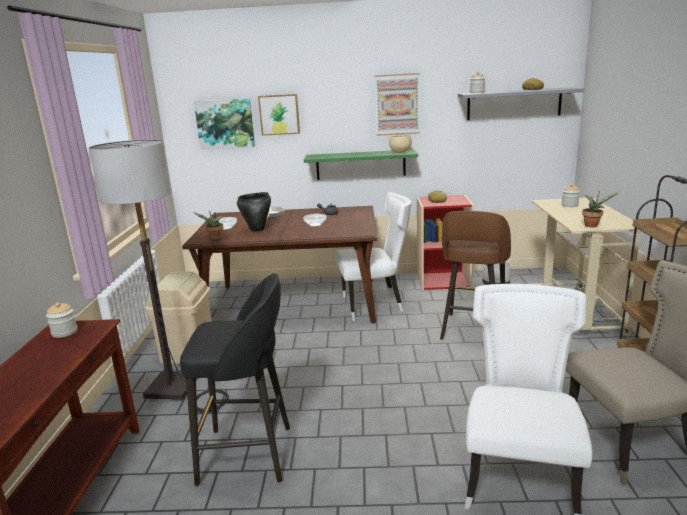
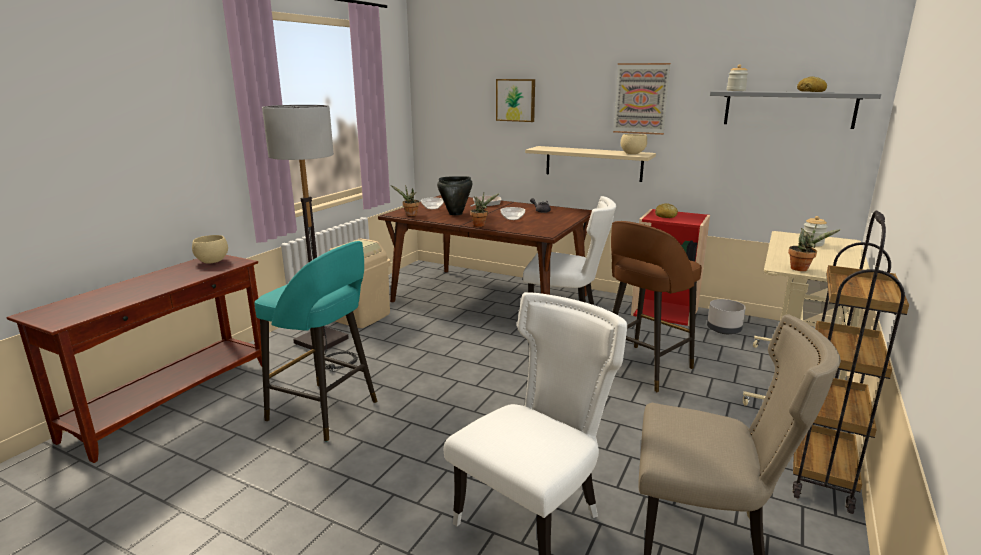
camera: 25 degrees right, 0 degrees up
(64, 332) = (211, 261): jar -> beige bowl
(225, 124) = (465, 105): picture -> none
(249, 455) = (325, 412): black stool -> turquoise stool
(297, 236) = (480, 225): none -> potted plant
(360, 164) = (593, 163): green shelf -> beige shelf

